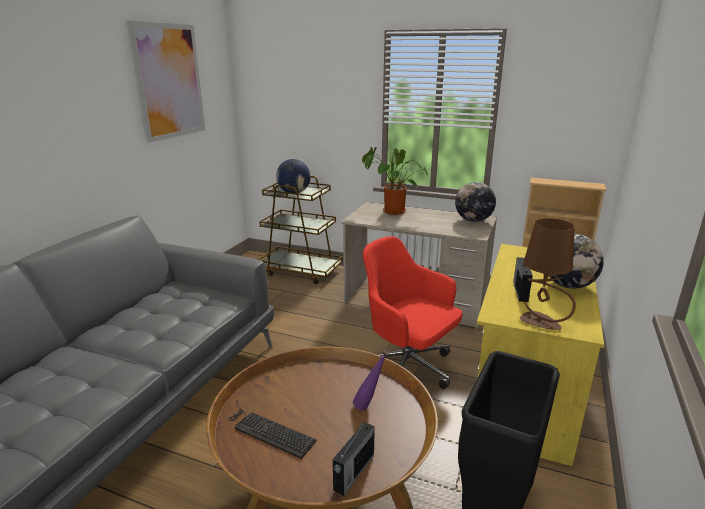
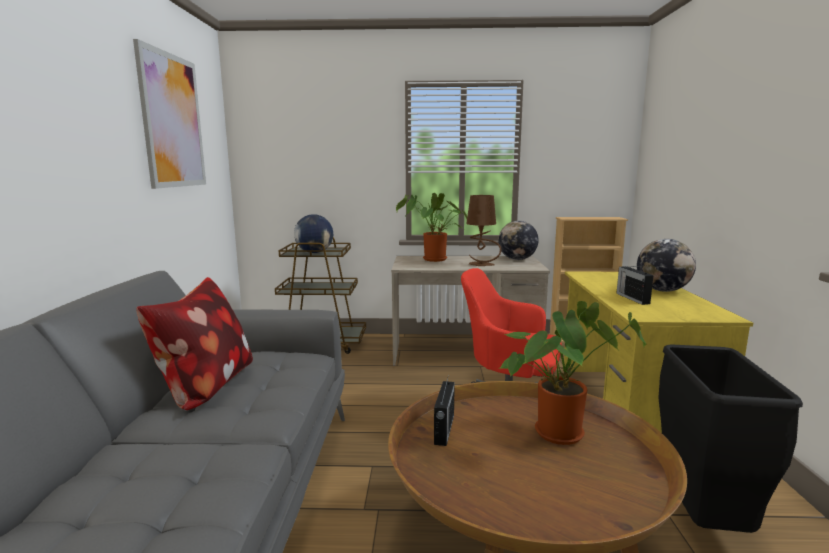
camera: 20 degrees left, 10 degrees down
(143, 313) = (205, 387): none -> pillow
(267, 430) = (477, 479): keyboard -> none
(353, 473) = (619, 497): radio -> radio (444, 430)
(369, 406) = (561, 431): purple bottle -> potted plant
(540, 322) = (682, 315): brown table lamp -> brown table lamp (481, 265)

